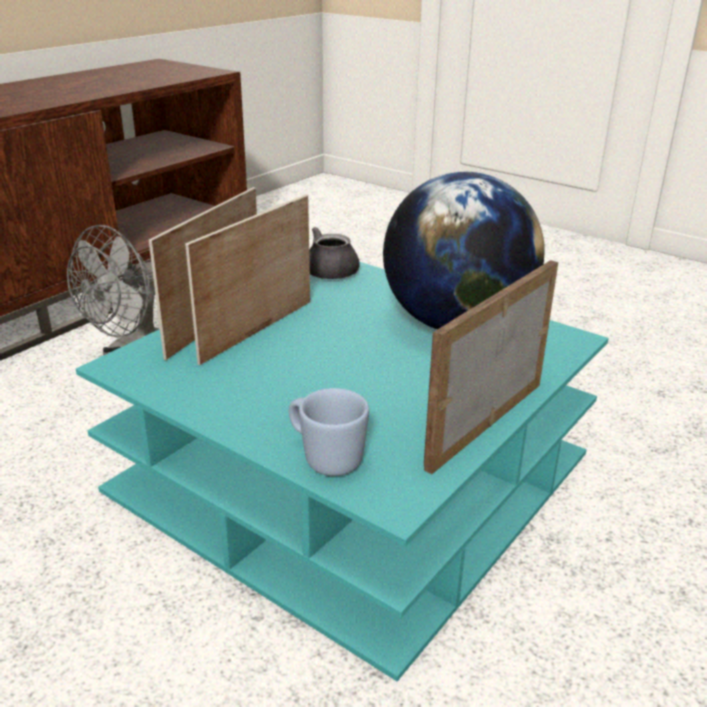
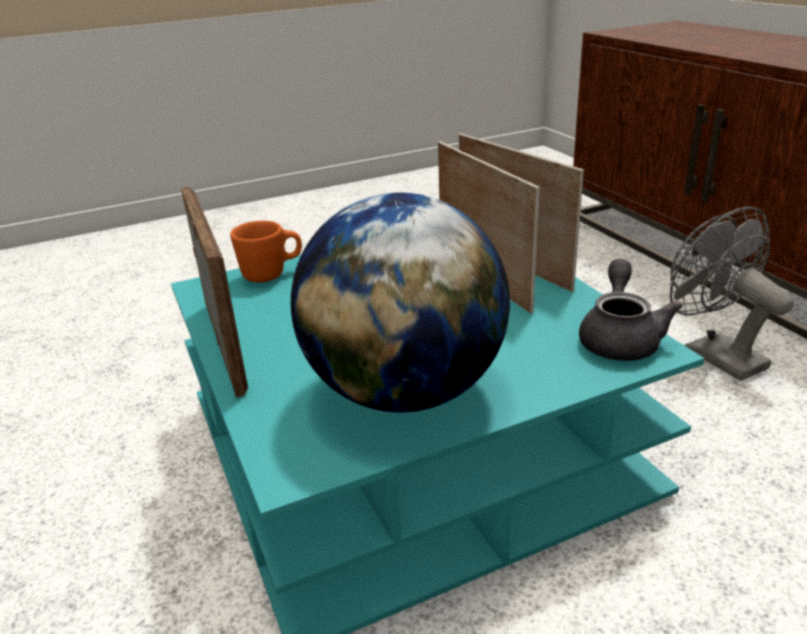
camera: 120 degrees right, 0 degrees up
(325, 458) = (272, 274): blue mug -> orange mug

